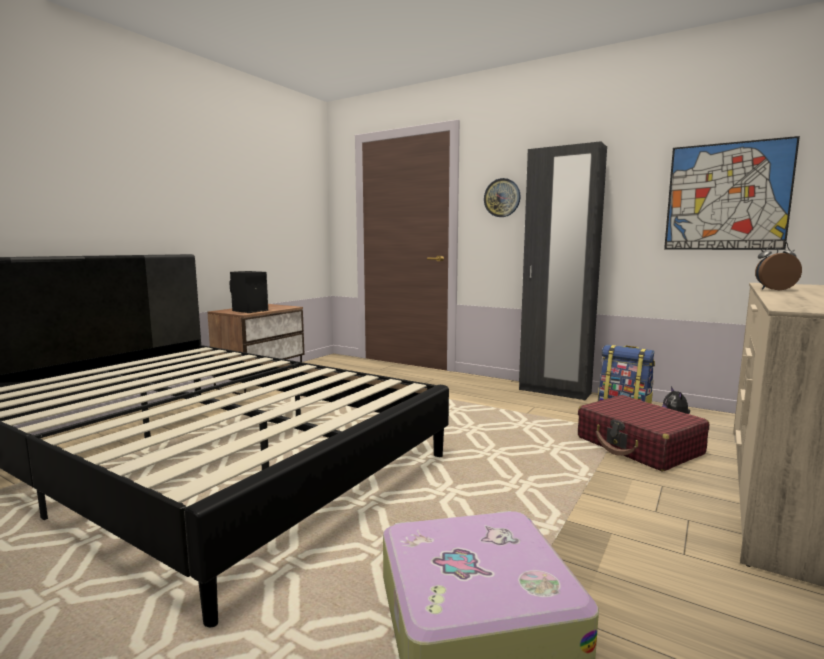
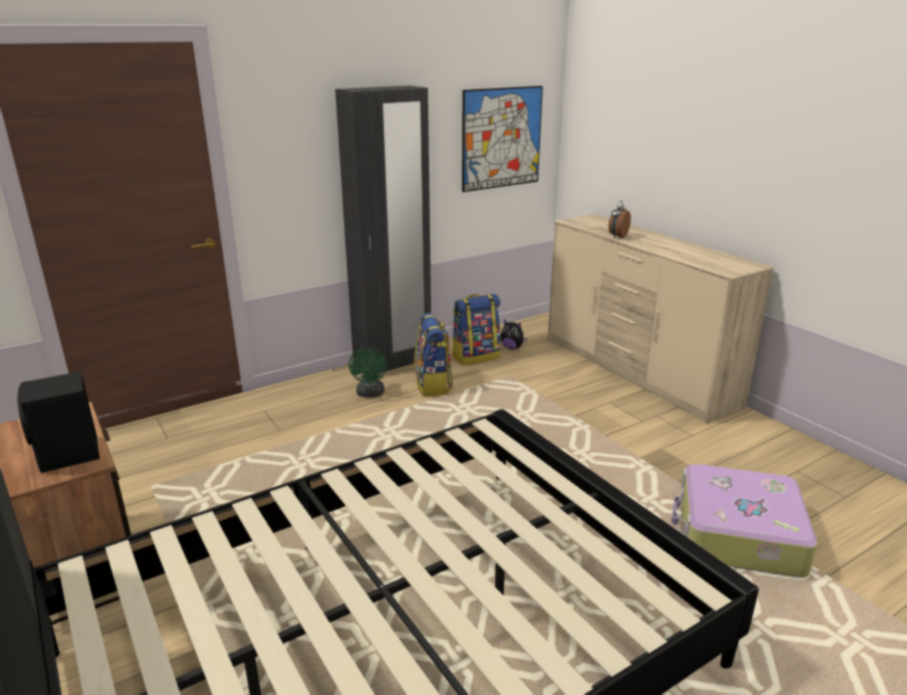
camera: 65 degrees left, 15 degrees up
(497, 395) = (370, 394): none -> green fan
(502, 198) = (292, 146): wall clock -> none
(545, 409) = (433, 385): none -> backpack
(639, 446) = (544, 381): red suitcase -> none

